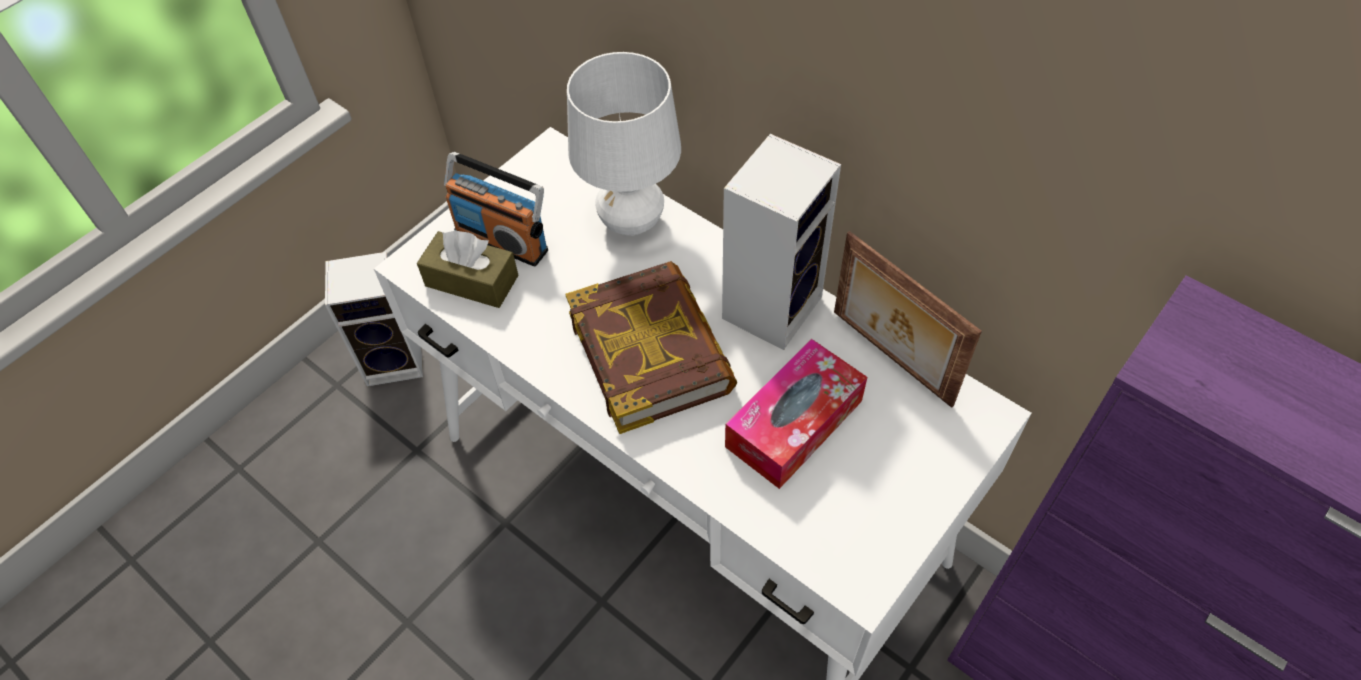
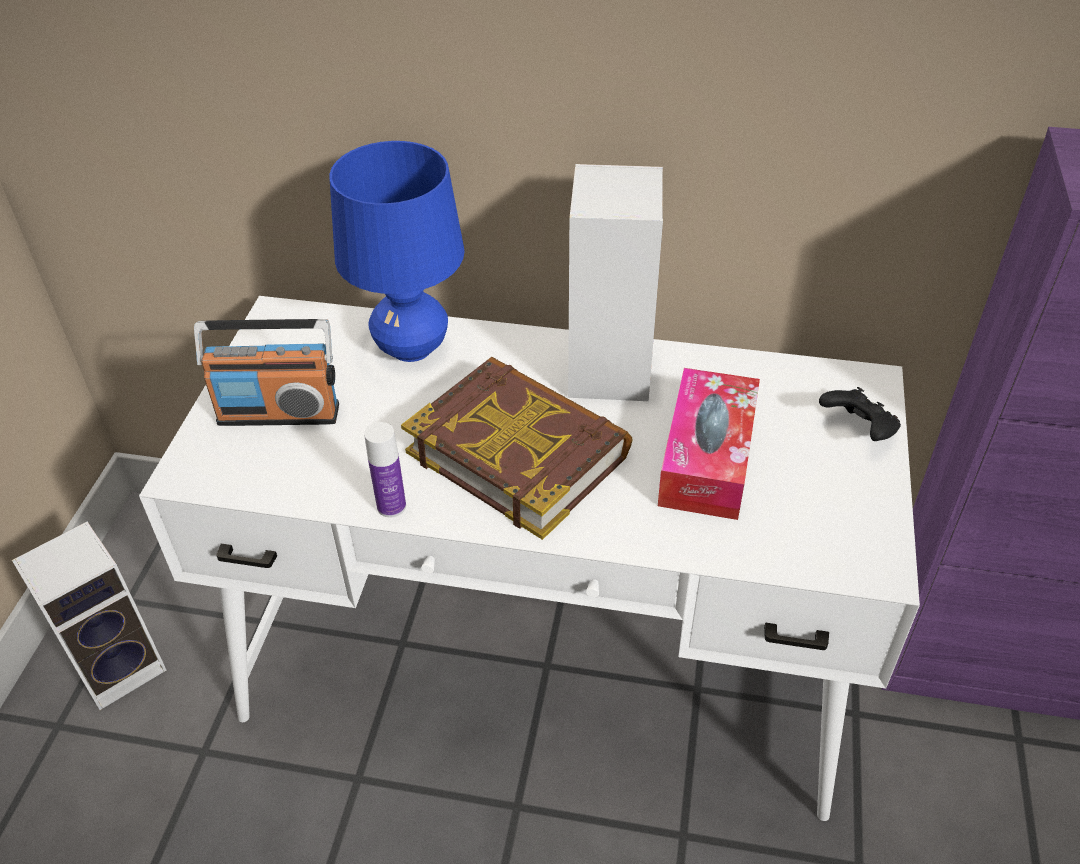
camera: 30 degrees left, 10 degrees down
(472, 280) = (270, 463): brown tissue box -> none
(531, 355) = (391, 506): none -> bottle
(632, 222) = (412, 348): white table lamp -> blue table lamp
(889, 359) = (750, 371): picture frame -> none
(942, 456) = (858, 430): none -> black game controller

